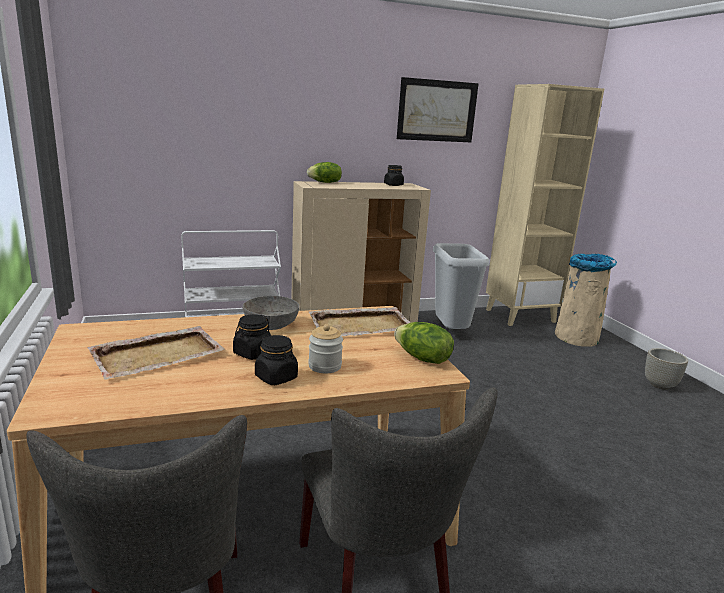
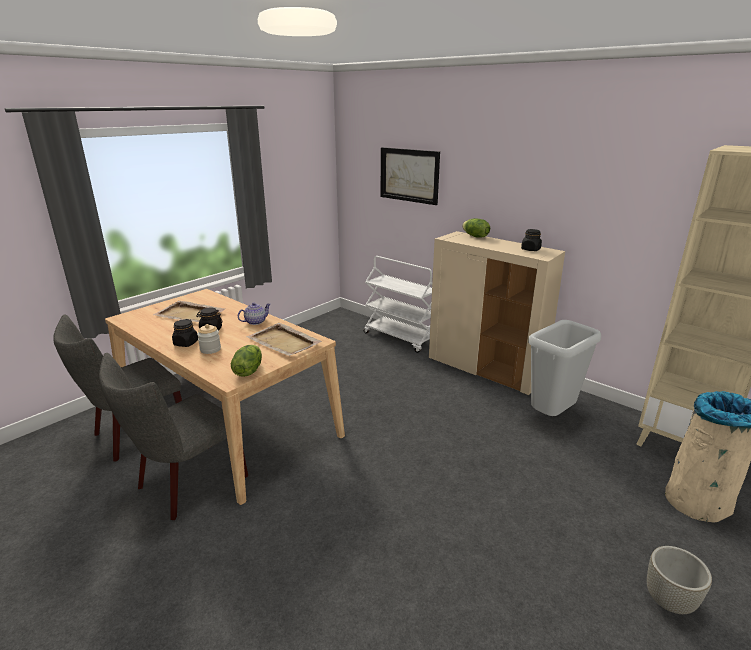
camera: 60 degrees right, 5 degrees up
(270, 324) = (255, 322): grey bowl -> teapot
(436, 111) = (606, 176): picture -> picture (409, 175)

